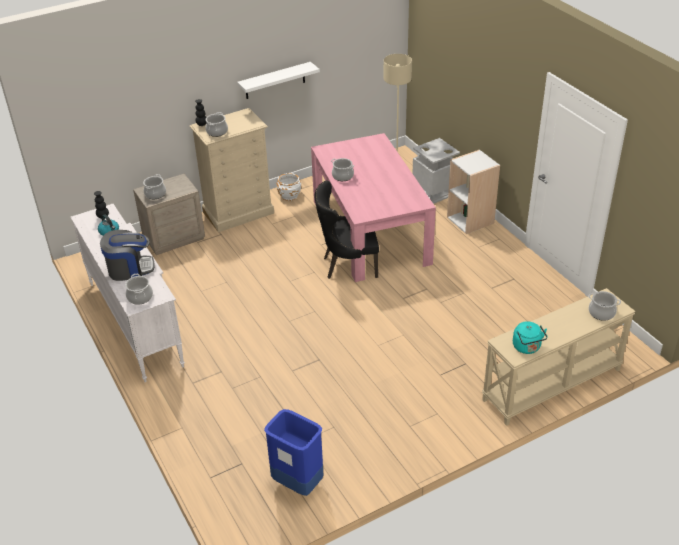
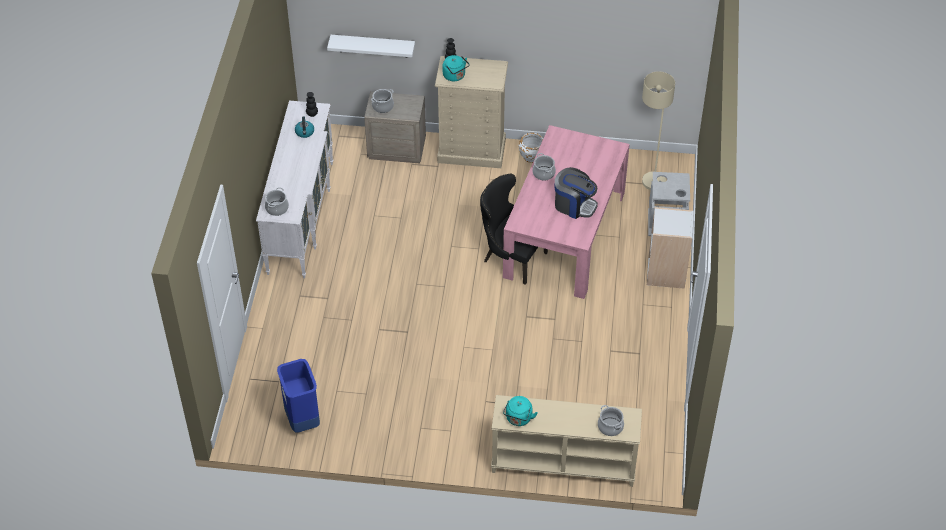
camera: 35 degrees right, 10 degrees up
(130, 269) = (290, 178): coffee machine -> coffee machine (574, 205)
(217, 132) = (455, 76): cooking pot -> turquoise kettle
(275, 81) = (541, 46): white shelf -> white shelf (373, 46)

